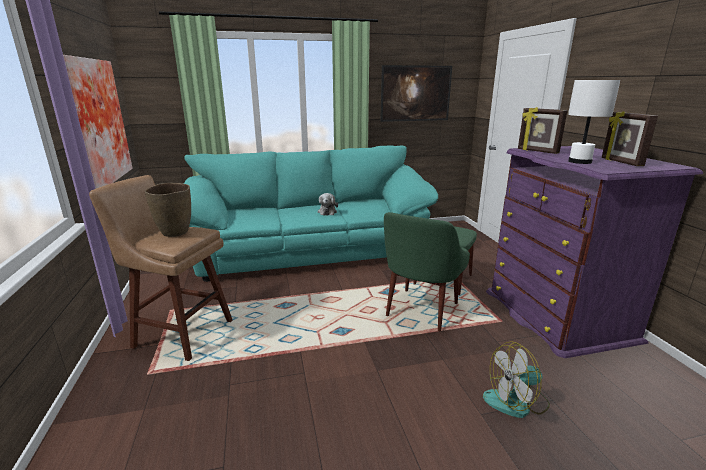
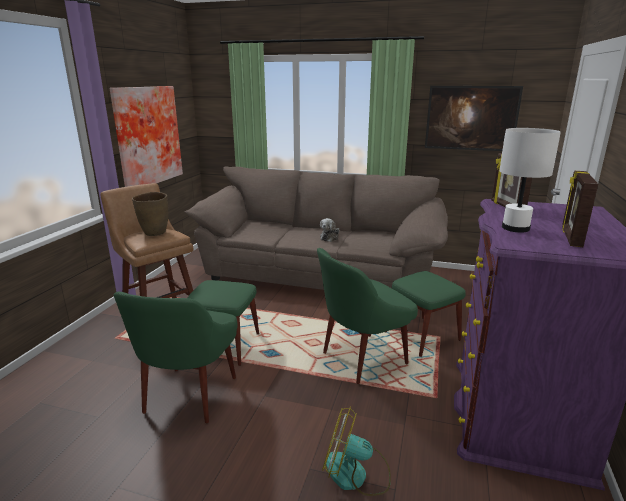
camera: 30 degrees right, 0 degrees up
(299, 375) = (203, 376): none -> green armchair
(311, 256) = (318, 279): turquoise sofa -> brown sofa

